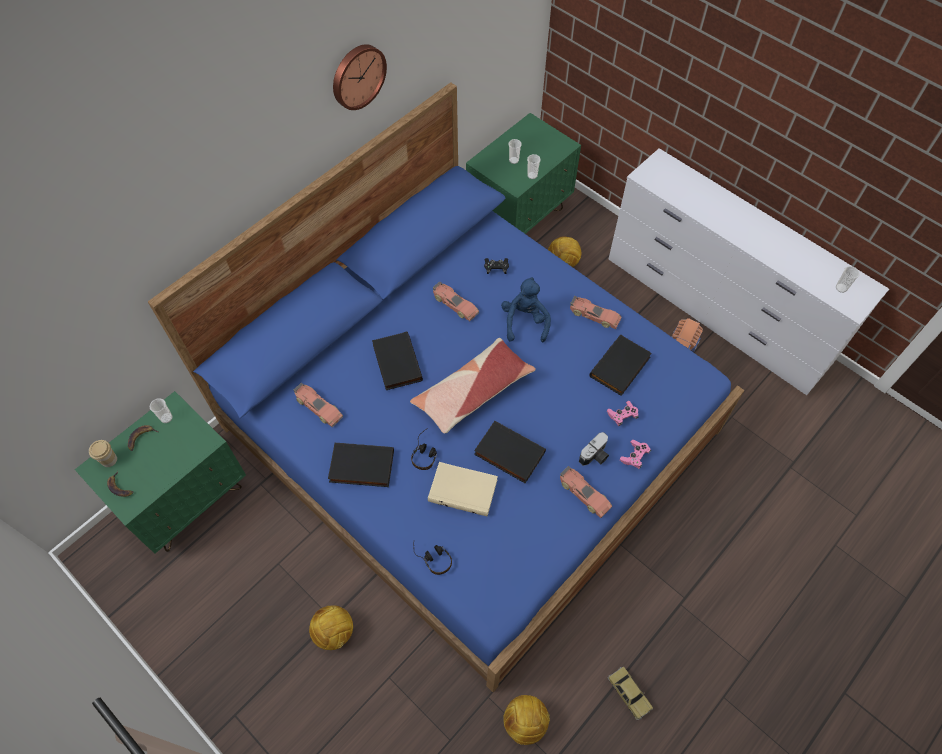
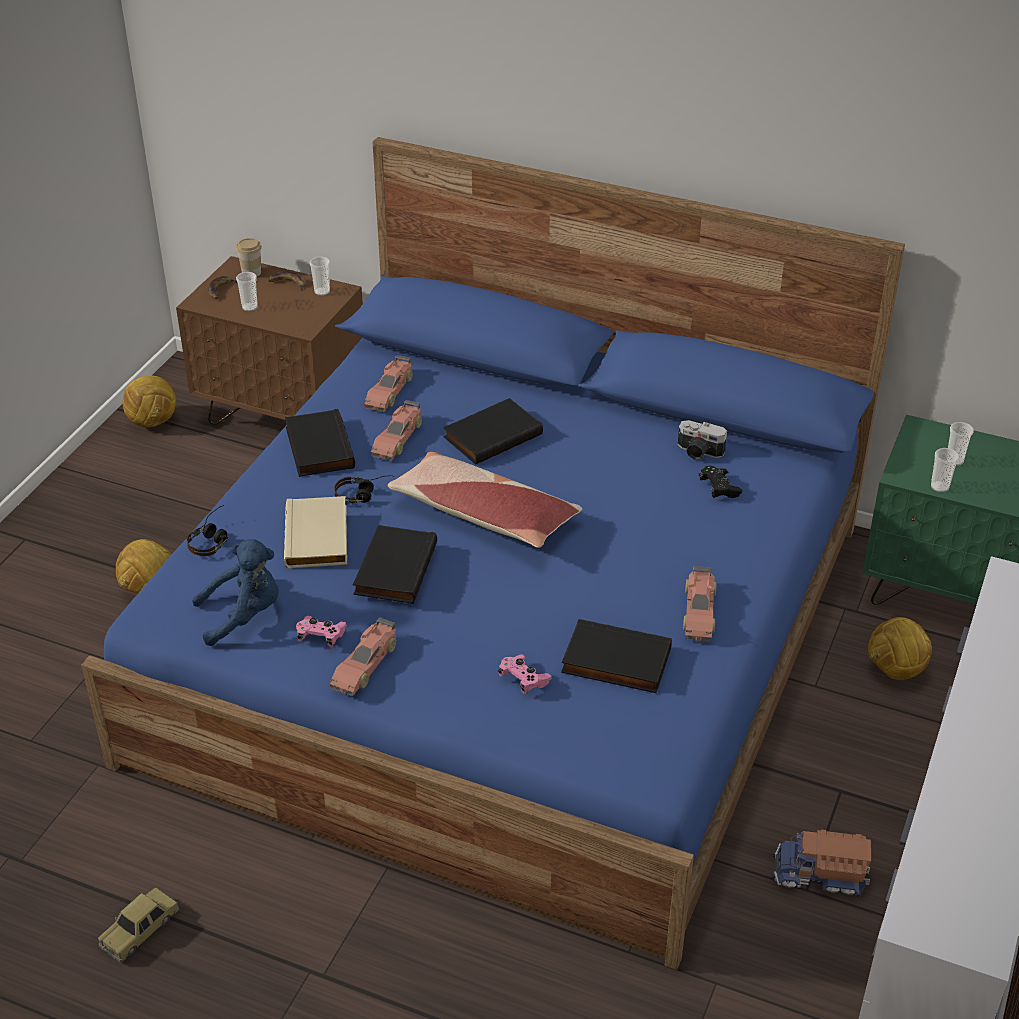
camera: 70 degrees right, 20 degrees down
(187, 499) = (283, 416): green nightstand -> brown nightstand
(357, 76) = (748, 103): wall clock -> none
(455, 304) = (625, 465): toy car -> toy car (397, 438)
(524, 722) = (71, 813): football -> football (153, 422)
(525, 321) = (638, 539): blue plush toy -> blue plush toy (244, 616)
(595, 456) = (436, 664): camera -> camera (698, 452)
(634, 456) = (455, 708): pink game controller -> pink game controller (321, 636)
(841, 288) = (950, 896): cup -> cup (250, 307)

